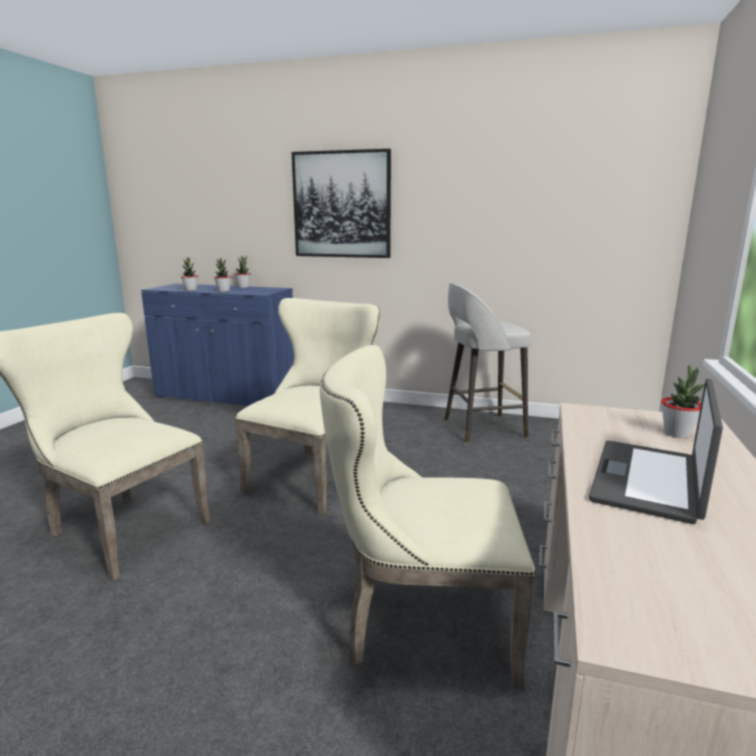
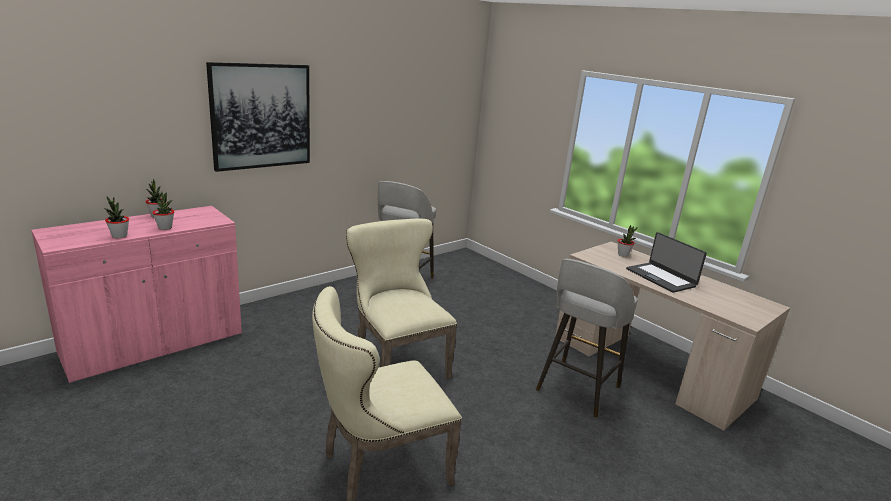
camera: 60 degrees left, 5 degrees up
(226, 396) = (154, 344): blue cabinet -> pink cabinet
(419, 623) = (576, 389): beige chair -> grey stool

